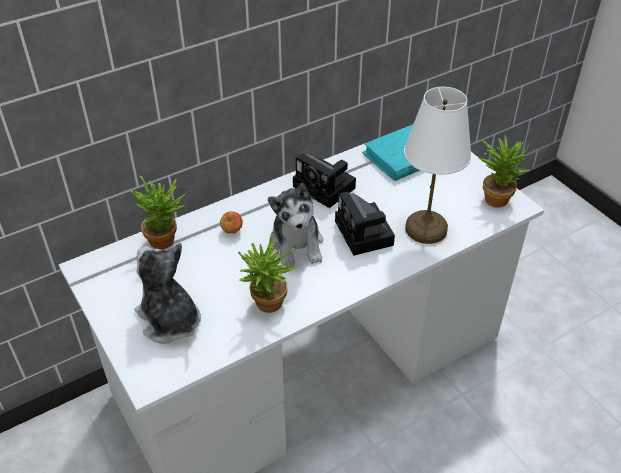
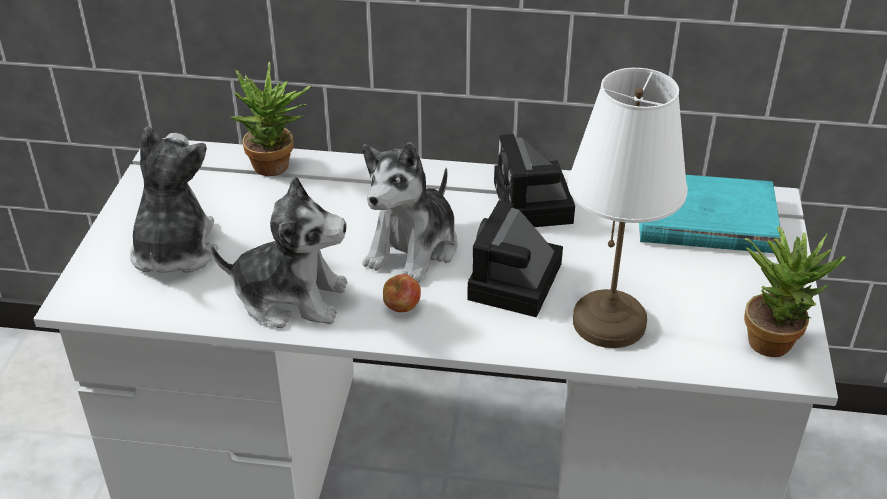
camera: 40 degrees right, 5 degrees down
(232, 231) = (358, 195): apple -> apple (402, 308)
(267, 307) = (291, 298): potted plant -> plush toy

